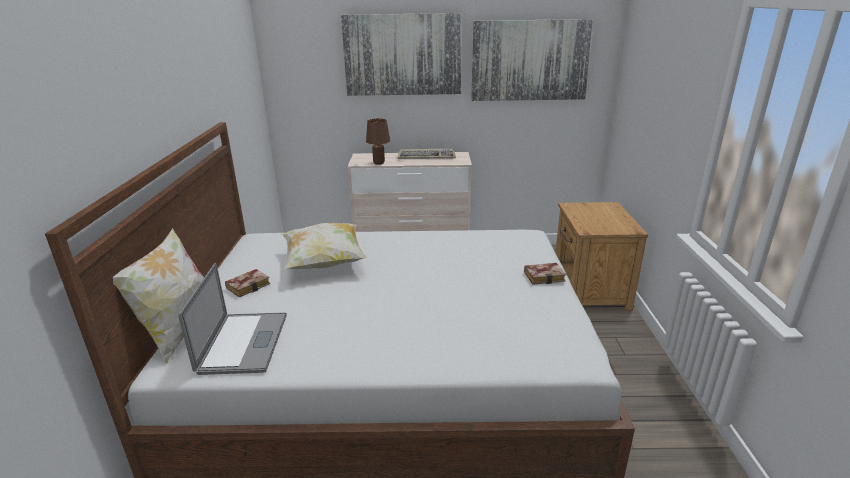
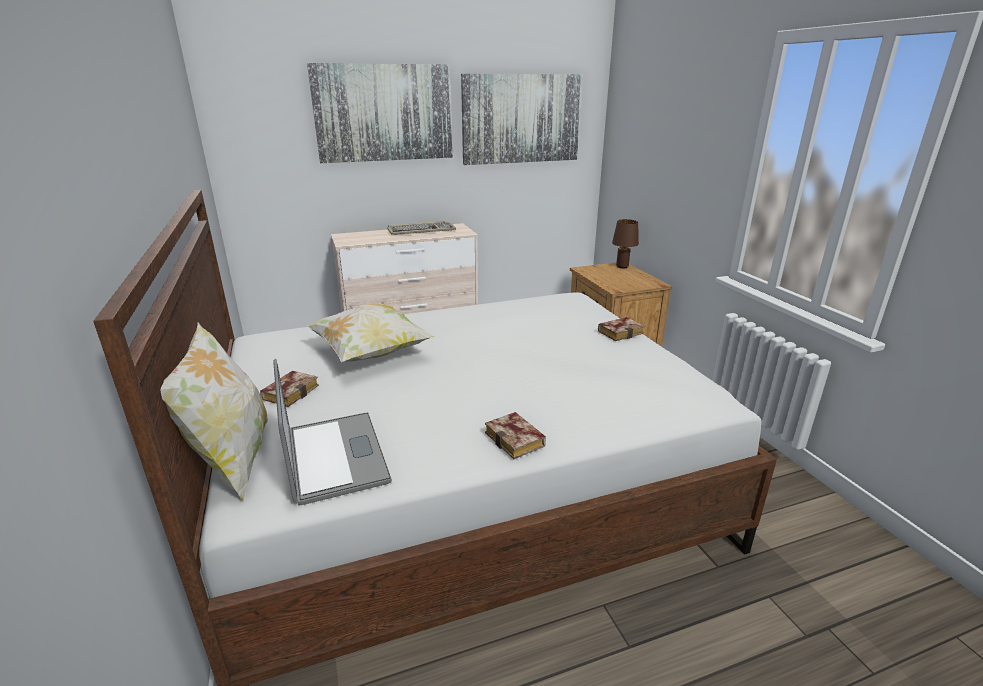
camera: 20 degrees left, 0 degrees up
(379, 163) = (371, 240): brown table lamp -> brown table lamp (622, 266)
(379, 359) = (517, 440): none -> book

